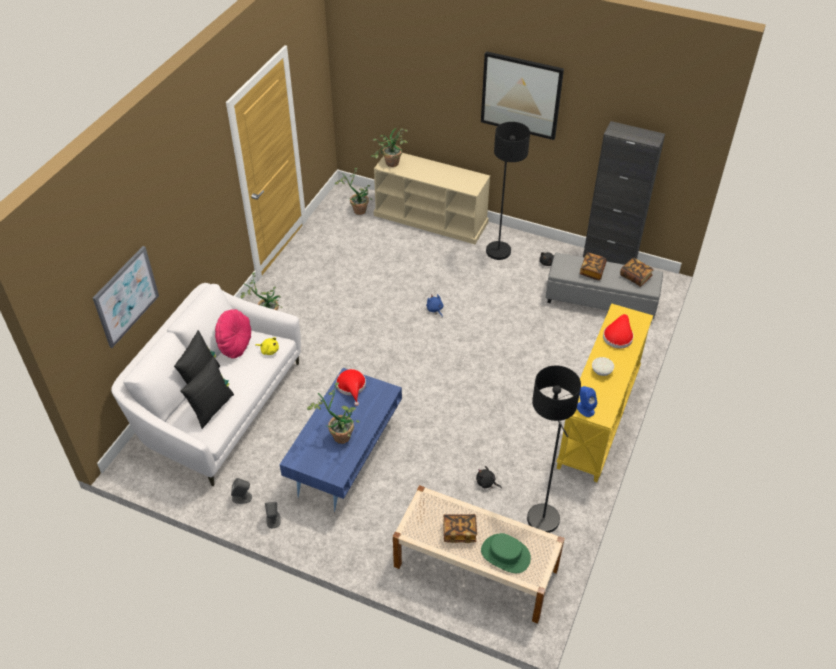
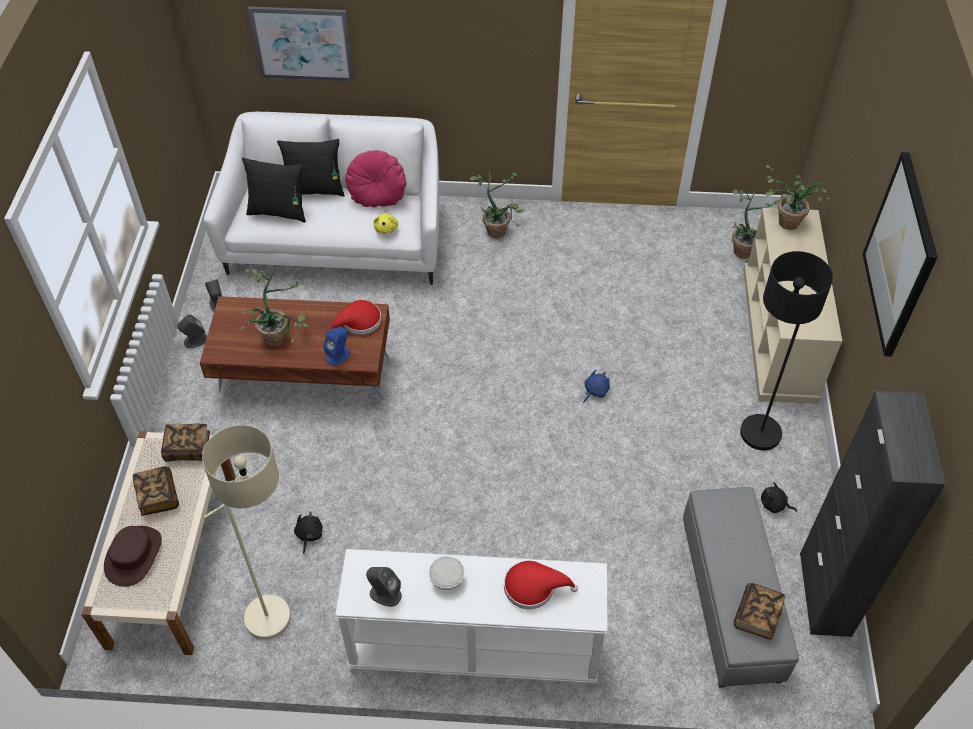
camera: 70 degrees right, 5 degrees up
(345, 456) = (305, 375): blue coffee table -> brown coffee table
(505, 554) = (133, 556): green hat -> brown hat
(539, 511) = (279, 609): black floor lamp -> beige floor lamp
(585, 409) = (362, 572): blue speaker -> blue speaker (338, 355)
(592, 271) = (734, 548): book -> book (188, 449)
(599, 419) = (473, 652): yellow console table -> white console table
(603, 401) = (385, 594): none -> grey speaker

